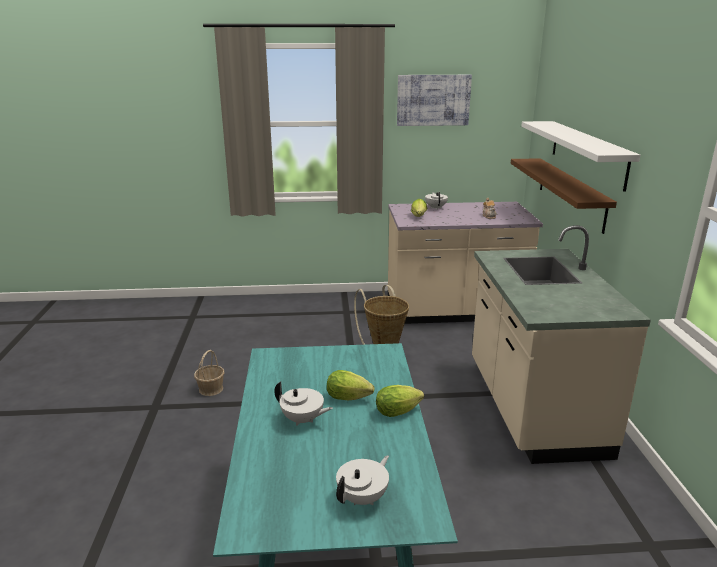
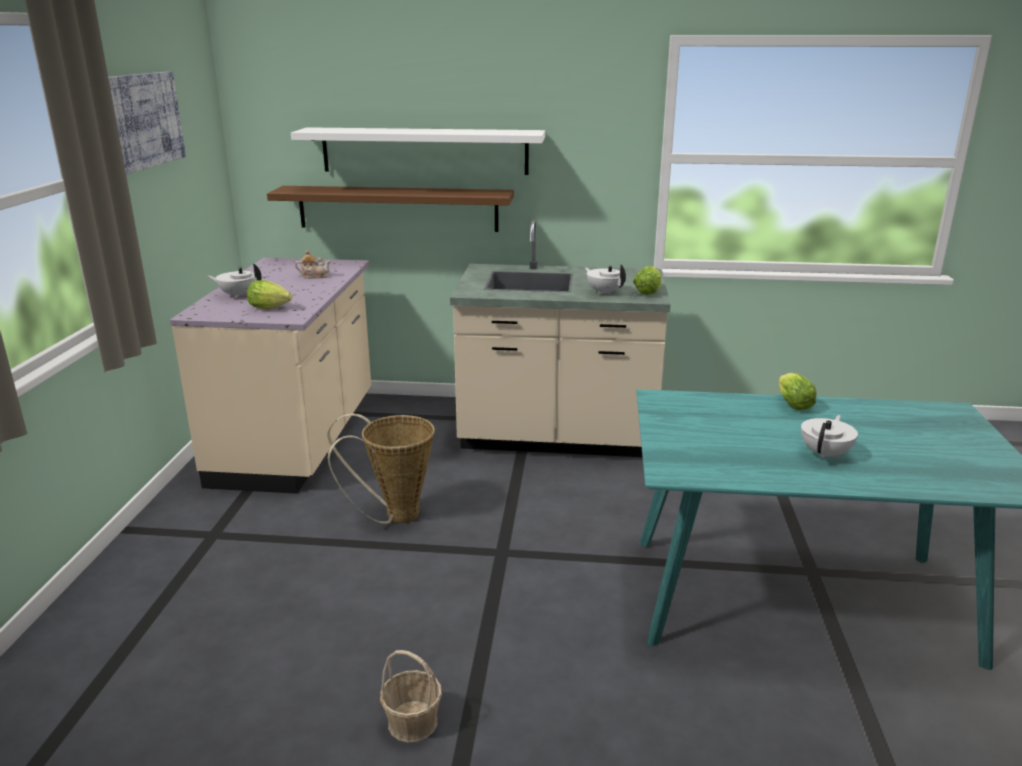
camera: 80 degrees left, 0 degrees up
(351, 398) = (771, 425): lettuce -> lettuce (648, 291)
(363, 498) = (942, 432): white teapot -> white teapot (604, 292)

